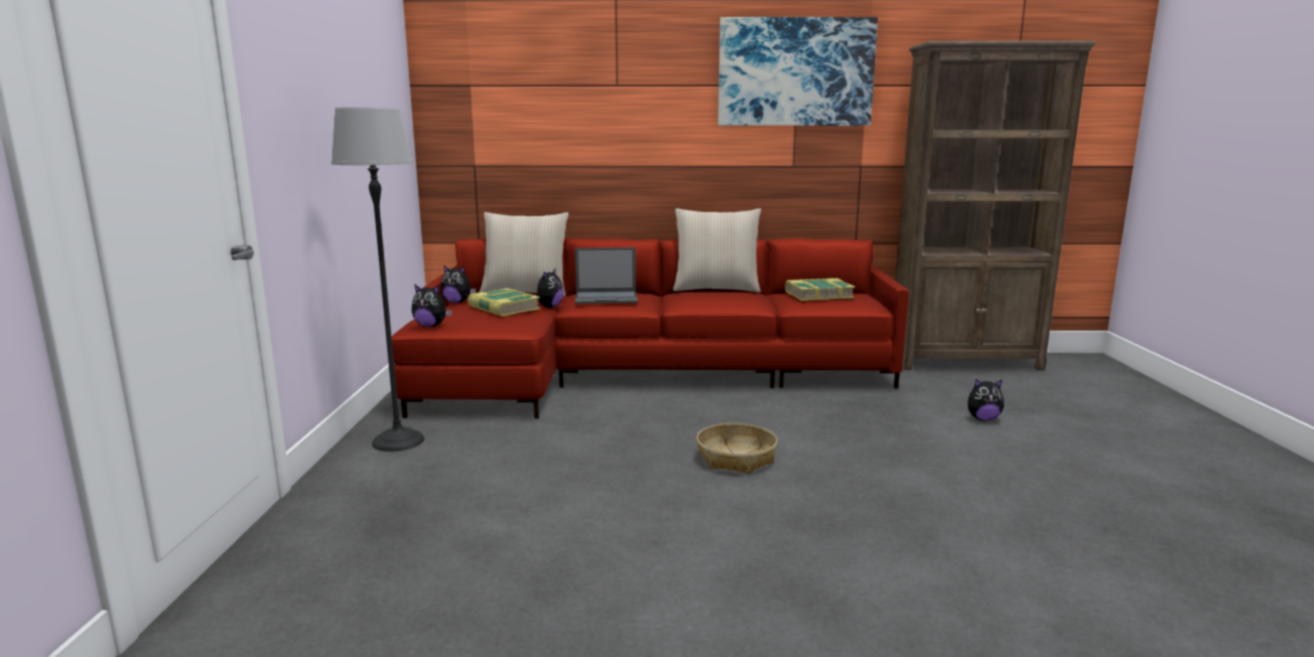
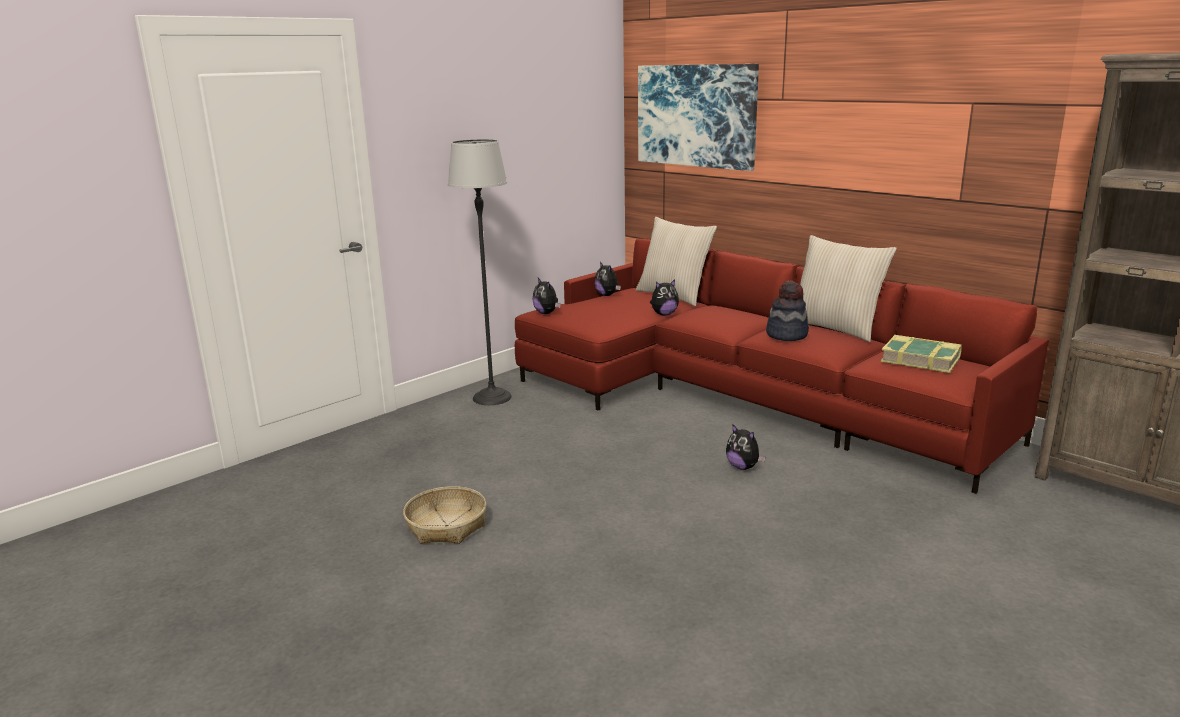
camera: 45 degrees right, 5 degrees up
(503, 308) = (621, 308): book -> none
(607, 298) = (713, 316): laptop -> none
(700, 298) = (787, 335): none -> hat
(736, 458) = (674, 495): basket -> basket (447, 525)
(795, 72) = (970, 87): picture -> picture (696, 115)
(982, 419) = (1004, 560): plush toy -> plush toy (743, 467)

